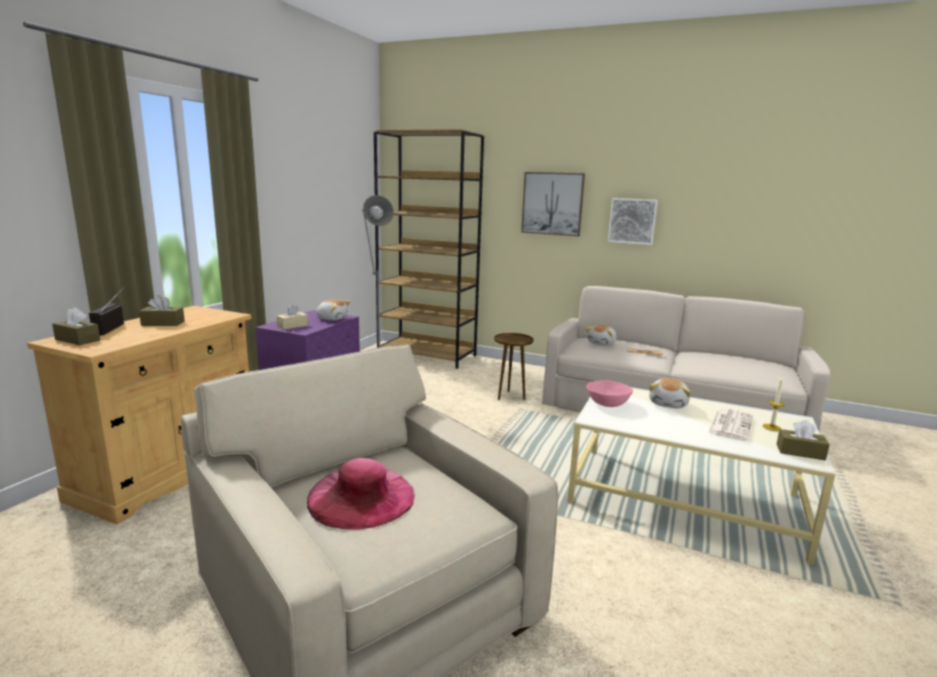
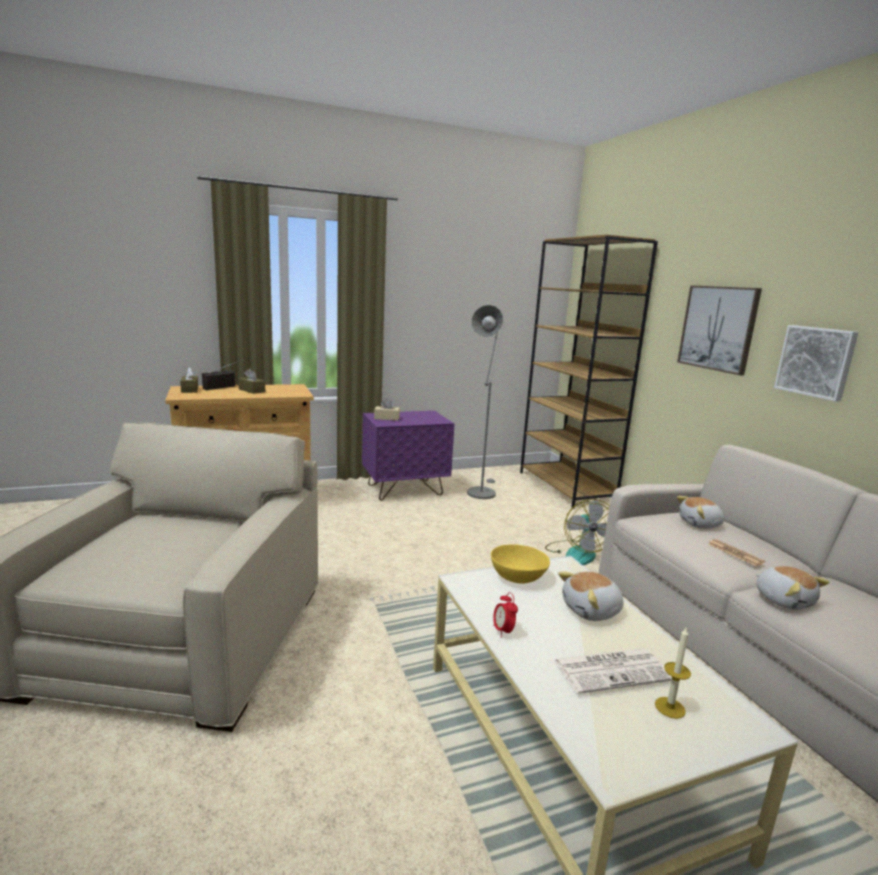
camera: 45 degrees right, 0 degrees up
(332, 318) = (429, 420): plush toy -> plush toy (784, 600)
(361, 496) = (146, 539): pink hat -> none
(510, 396) = (576, 553): brown side table -> fan
(607, 403) = (517, 576): pink bowl -> yellow bowl
(666, 432) = (503, 631): none -> alarm clock
(800, 452) = (624, 754): brown tissue box -> none

